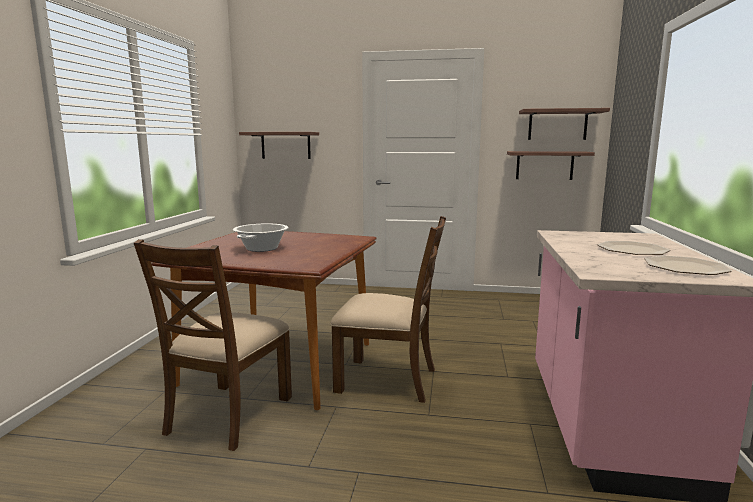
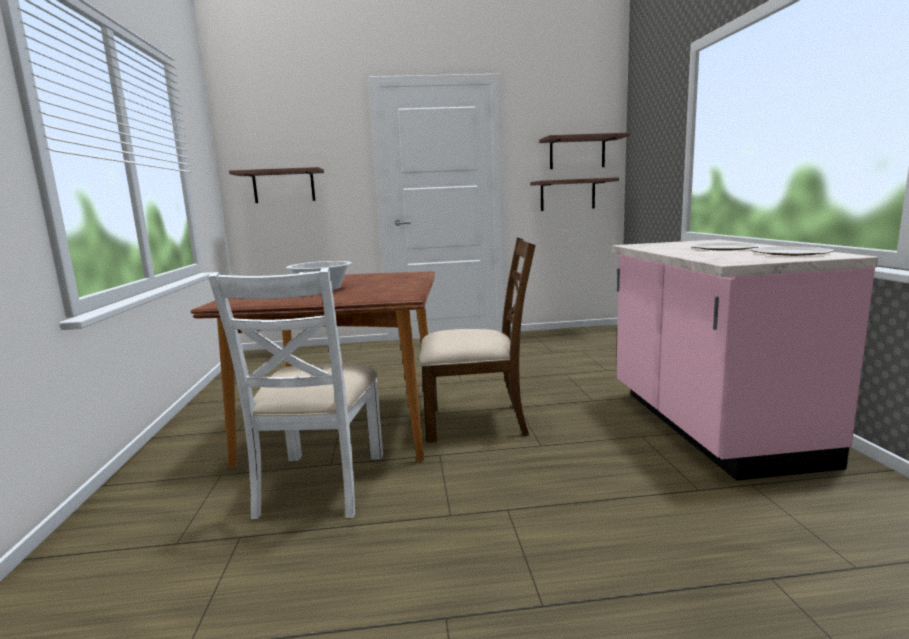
camera: 15 degrees left, 0 degrees up
(228, 415) = (320, 484): brown chair -> white chair

